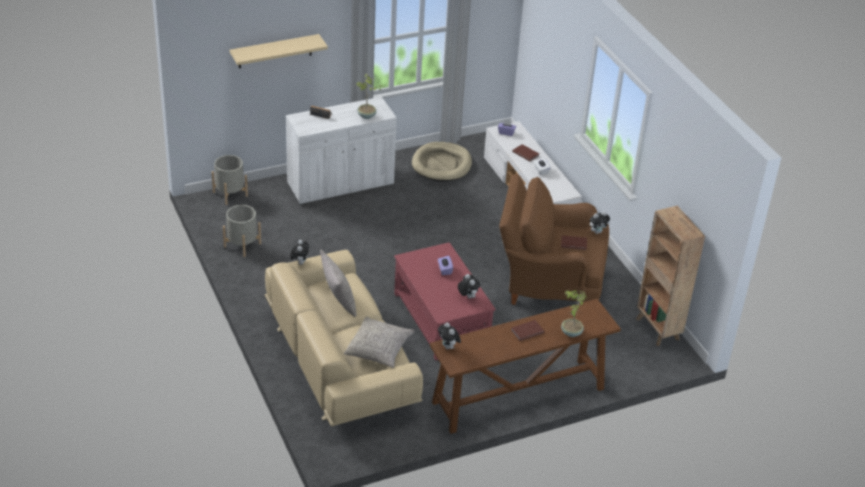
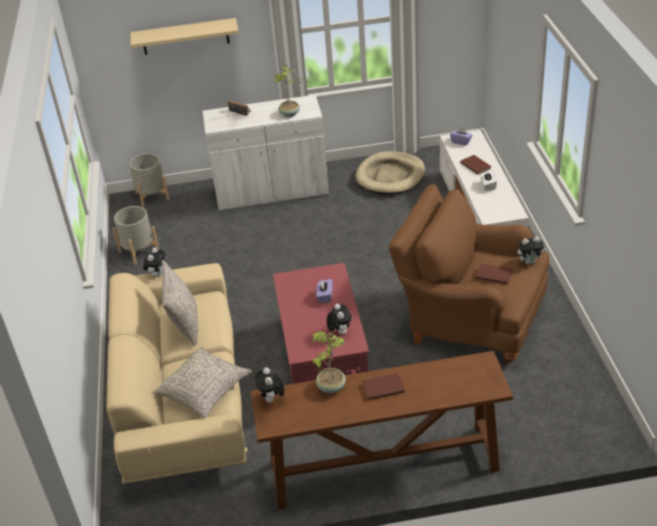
camera: 20 degrees right, 0 degrees up
(570, 333) = (441, 395): potted plant -> potted plant (330, 387)
(657, 330) = (595, 395): brown bookcase -> none

